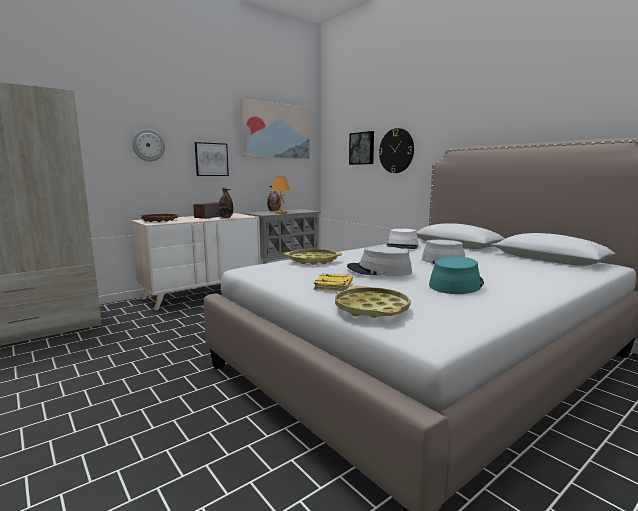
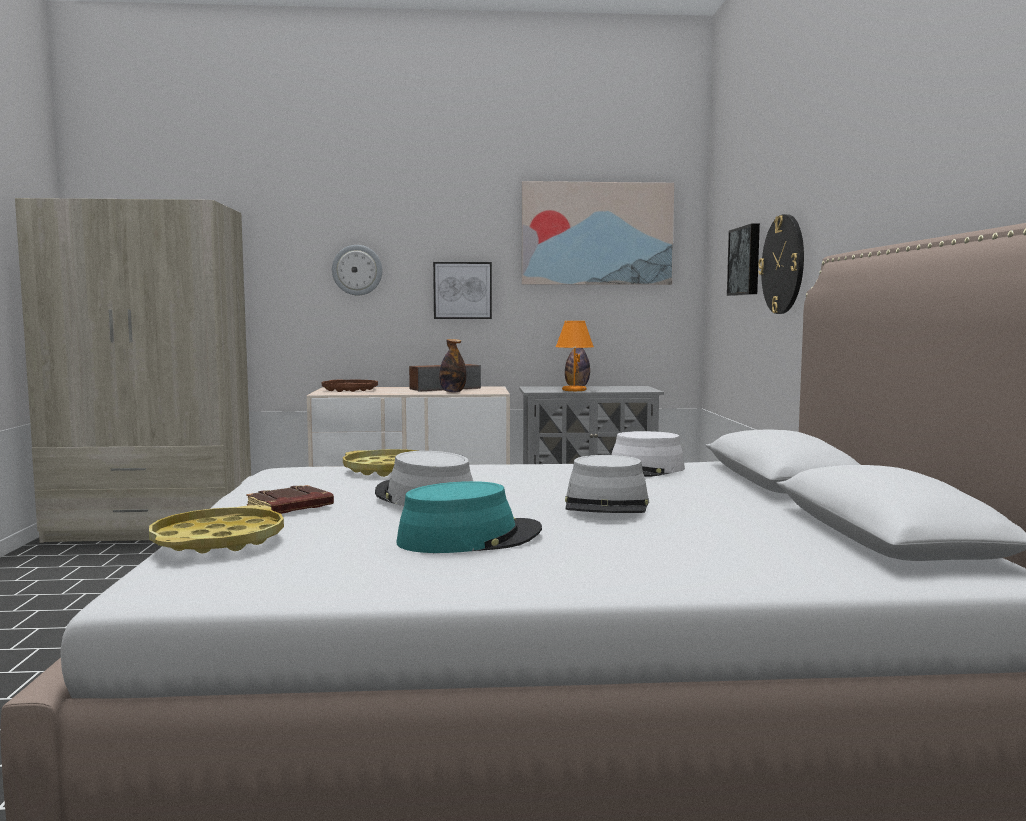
camera: 35 degrees right, 5 degrees down
(334, 286) = (290, 507): yellow book -> brown book

